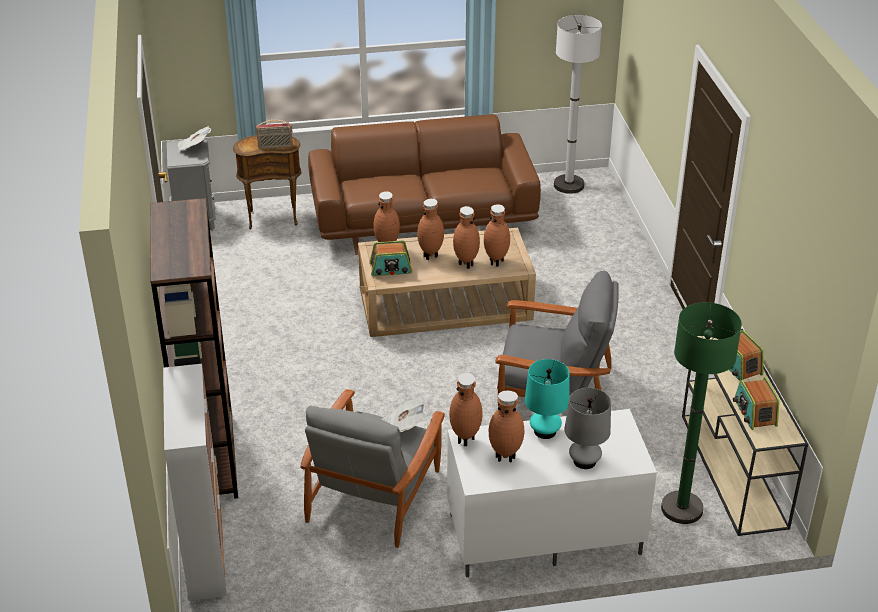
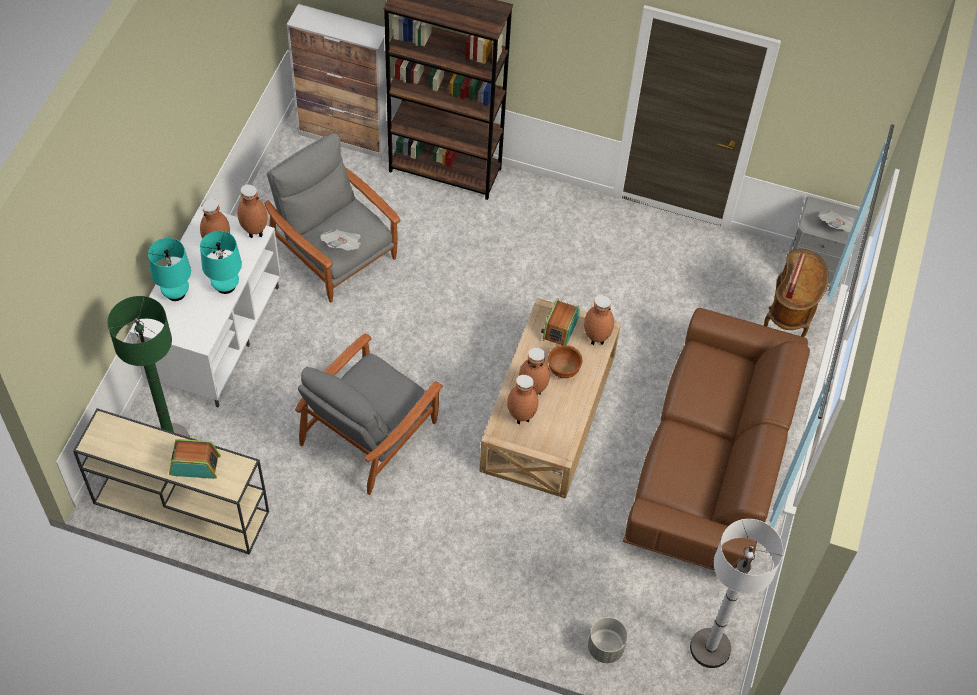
camera: 115 degrees right, 20 degrees up
(431, 256) = (563, 370): brown vase -> brown bowl
(584, 461) = (176, 293): grey table lamp -> turquoise table lamp
(613, 223) = (605, 648): none -> grey planter
(754, 413) = (133, 437): radio -> none

